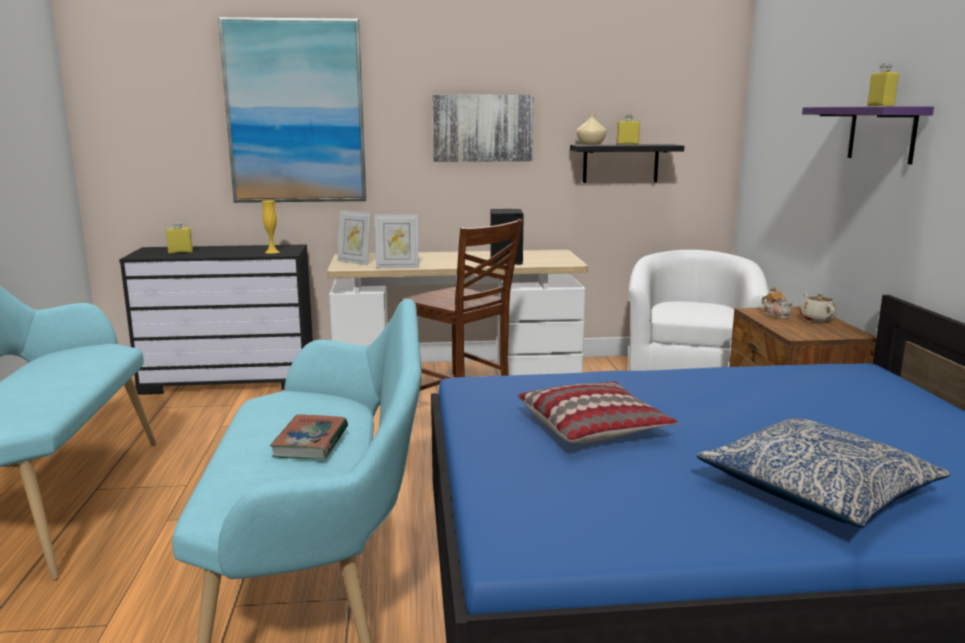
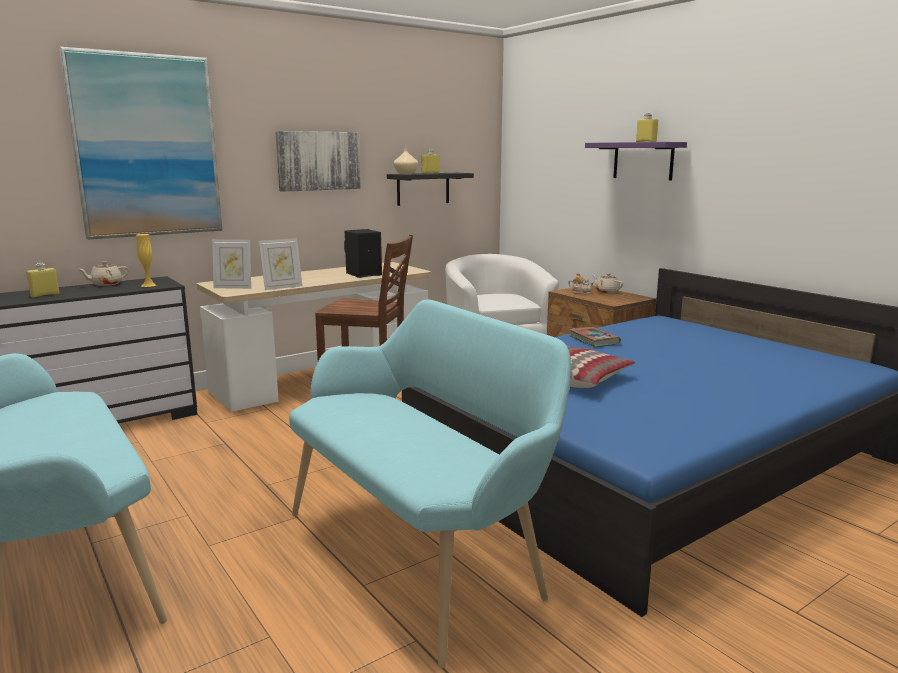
camera: 30 degrees left, 0 degrees up
(243, 247) = (106, 284): none -> beige teapot
(311, 442) = (414, 425): book -> book (594, 340)
(817, 490) = (739, 385): pillow -> none

